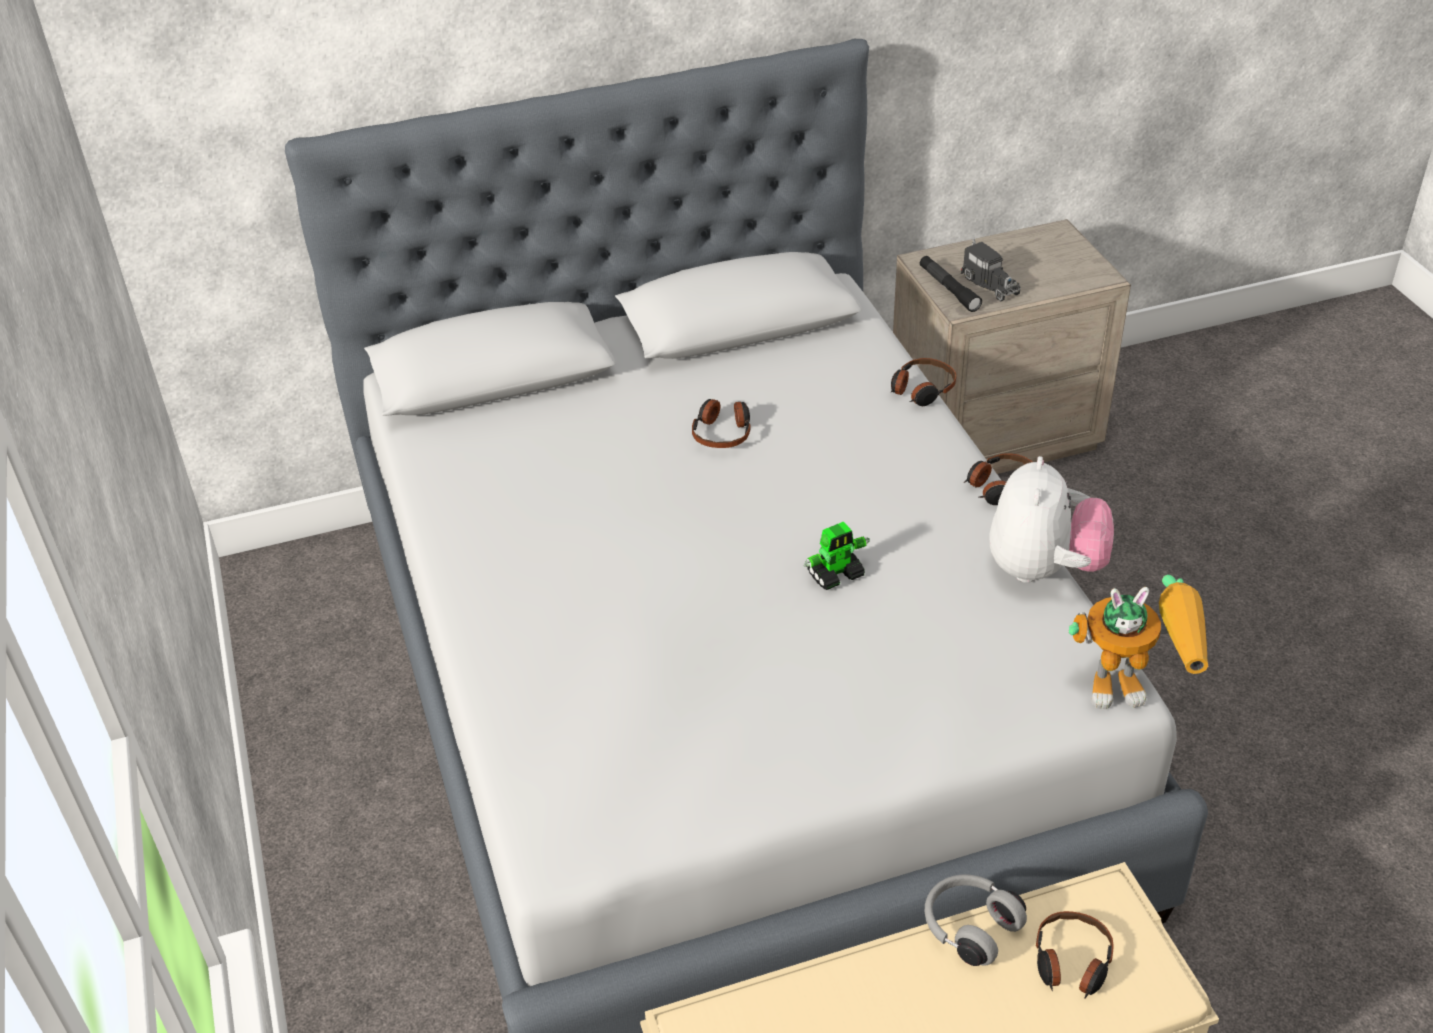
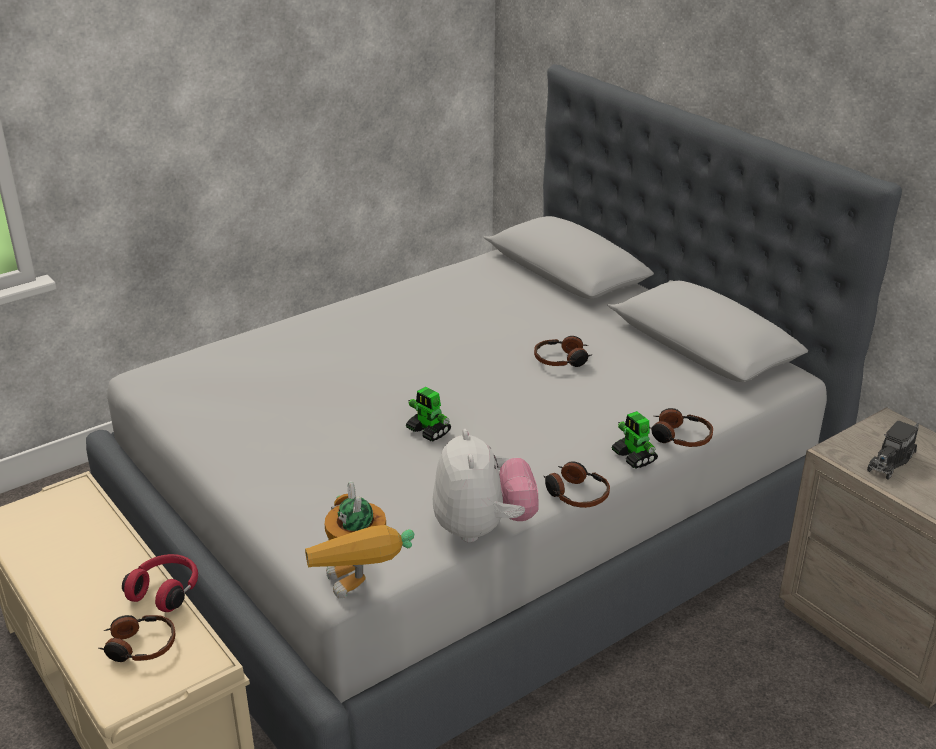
camera: 70 degrees right, 10 degrees down
(948, 289) = (858, 440): black flashlight -> none
(948, 430) = (634, 457): none -> toy robot
(969, 926) = (166, 591): grey headphones -> red headphones
(1043, 569) = (482, 528): plush toy -> plush toy turned 90 degrees counterclockwise

